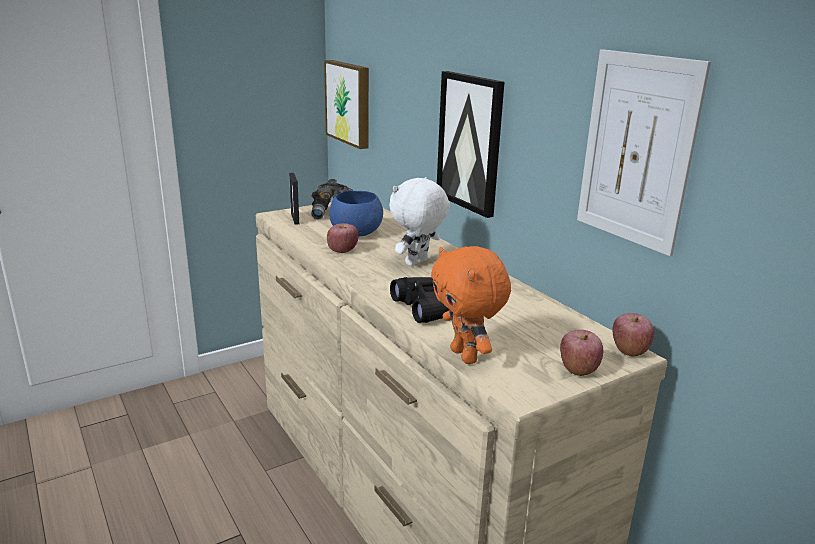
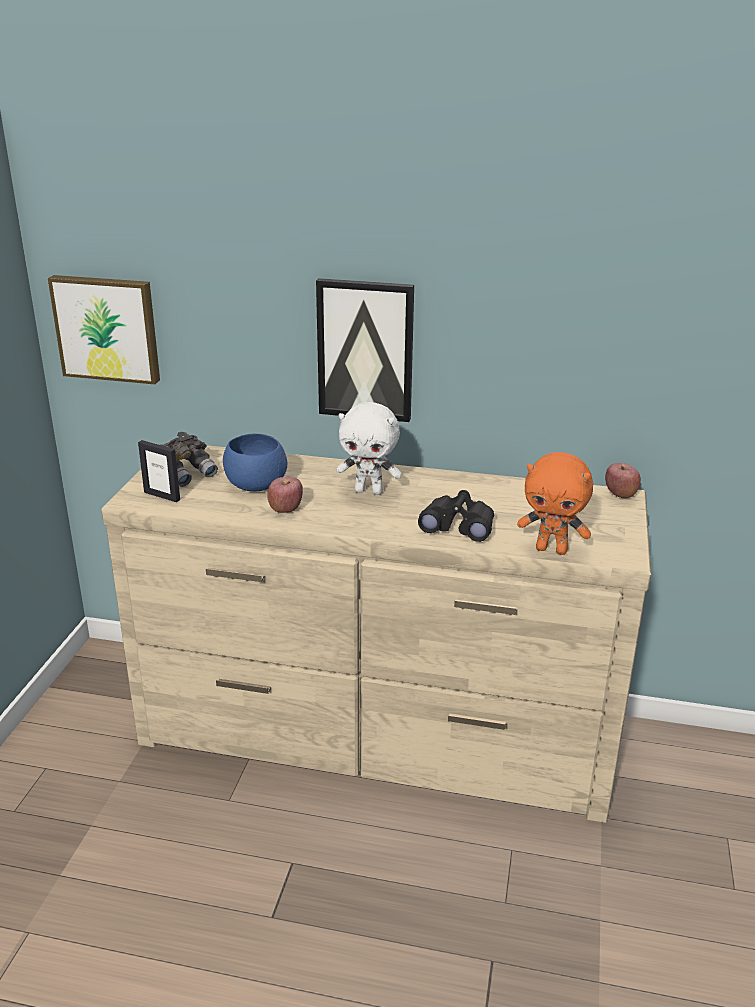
camera: 45 degrees left, 5 degrees up
(417, 263) = (369, 491): white plush toy -> white plush toy turned 75 degrees counterclockwise
(578, 369) = (620, 522): apple -> none
(637, 150) = (590, 331): picture -> none

